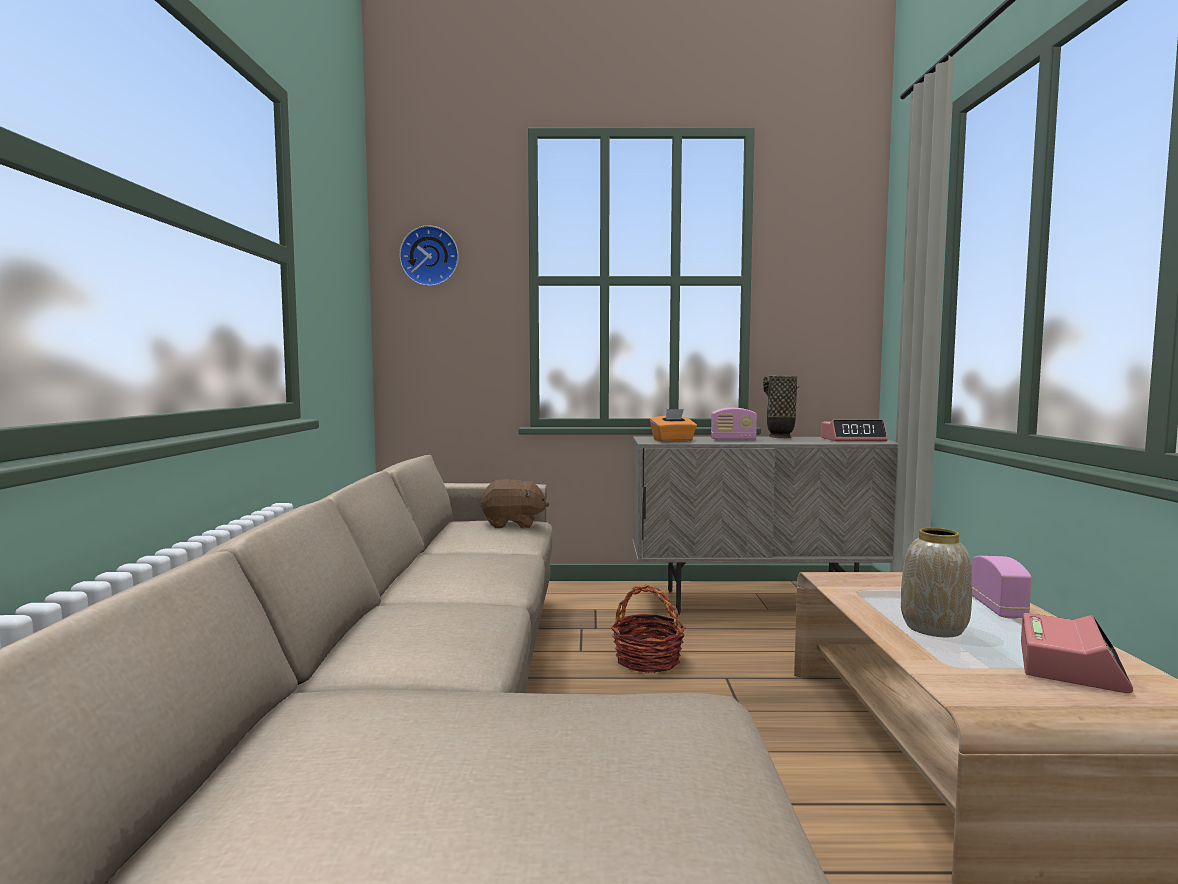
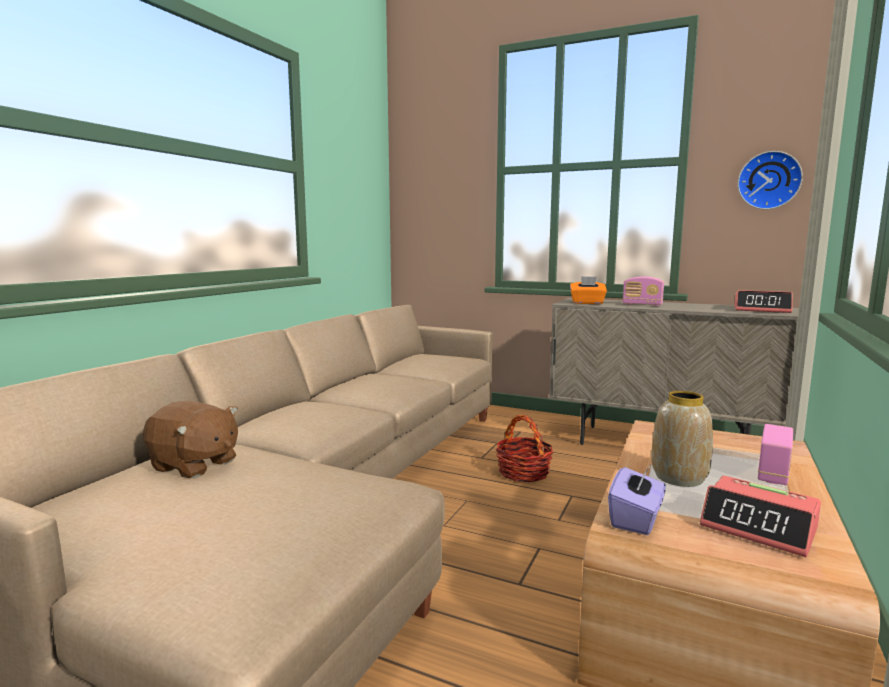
camera: 25 degrees right, 5 degrees up
(430, 256) = (427, 156): wall clock -> wall clock (768, 180)
(513, 524) = (453, 360): brown plush toy -> brown plush toy (194, 465)
(780, 437) = (696, 304): vase -> none
(968, 683) = (636, 519): none -> purple tissue box
(1070, 666) = (759, 527): alarm clock -> alarm clock turned 75 degrees clockwise

